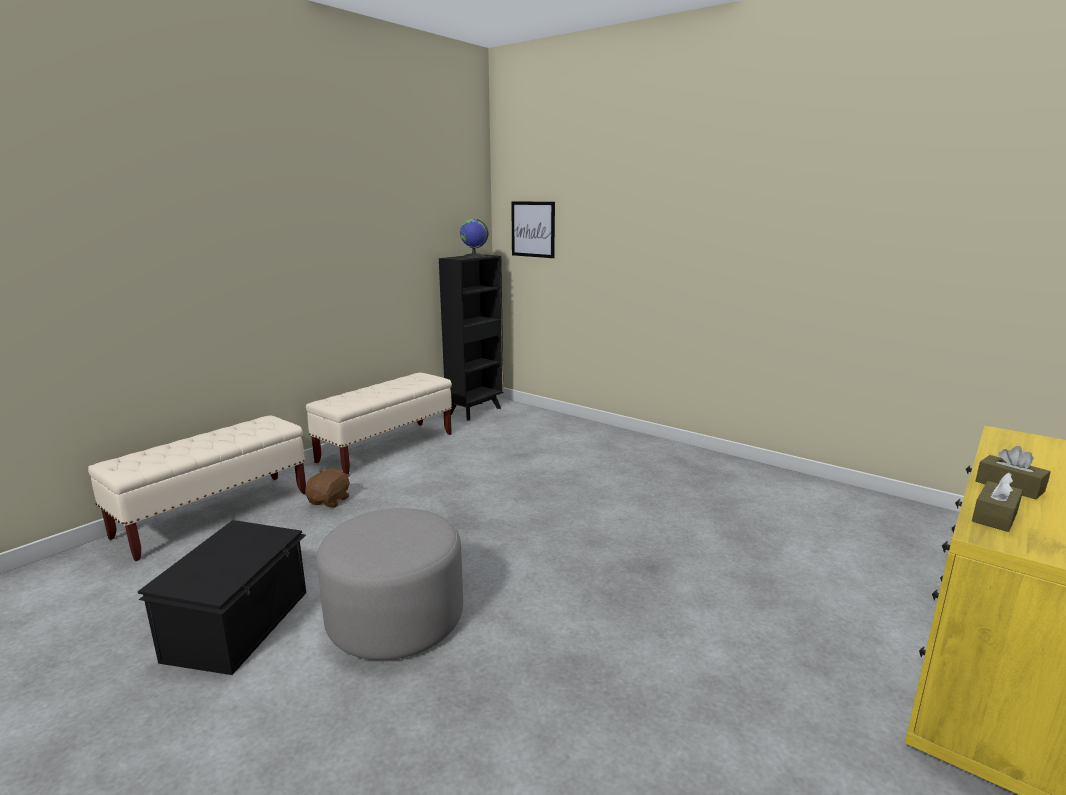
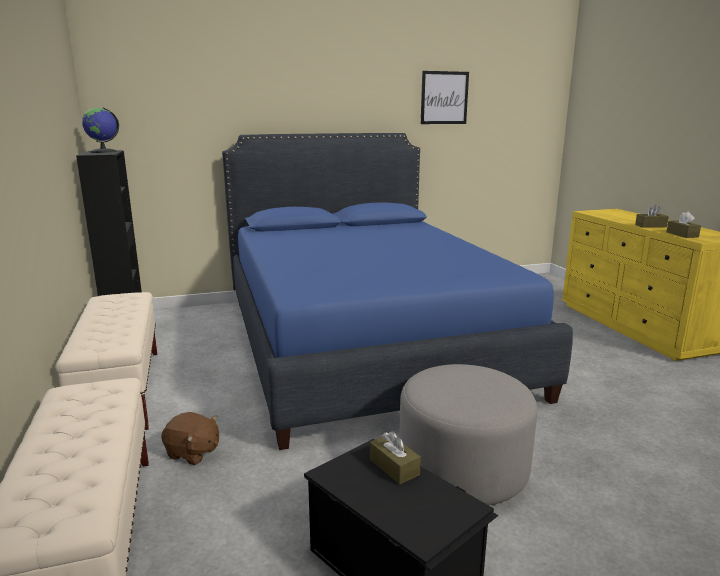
camera: 55 degrees left, 0 degrees up
(258, 549) = (394, 467): none -> brown tissue box
(330, 501) = (193, 453): brown plush toy -> brown plush toy turned 150 degrees clockwise
(533, 229) = (149, 120): picture -> picture (444, 98)
(587, 496) = (365, 343): none -> blue bed

